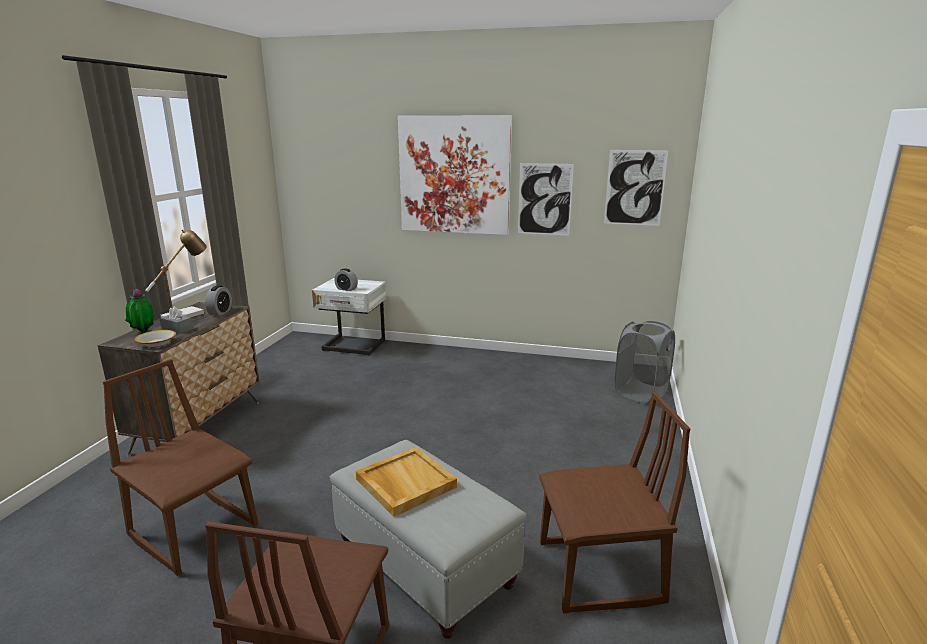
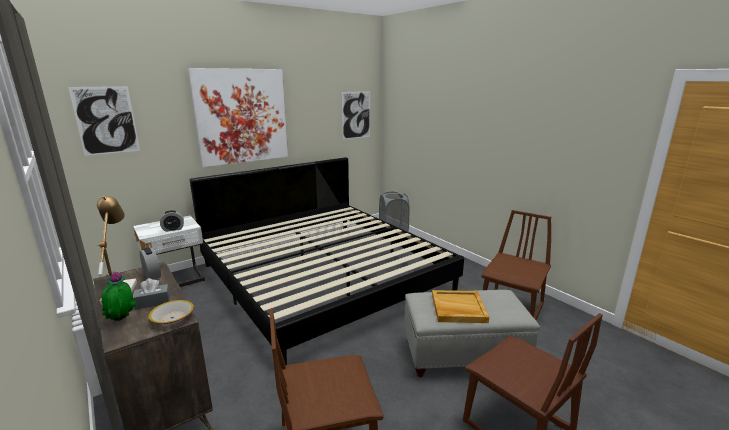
camera: 50 degrees left, 0 degrees up
(462, 400) = (323, 277): none -> bed
(544, 199) = (307, 128): picture -> picture (106, 120)

